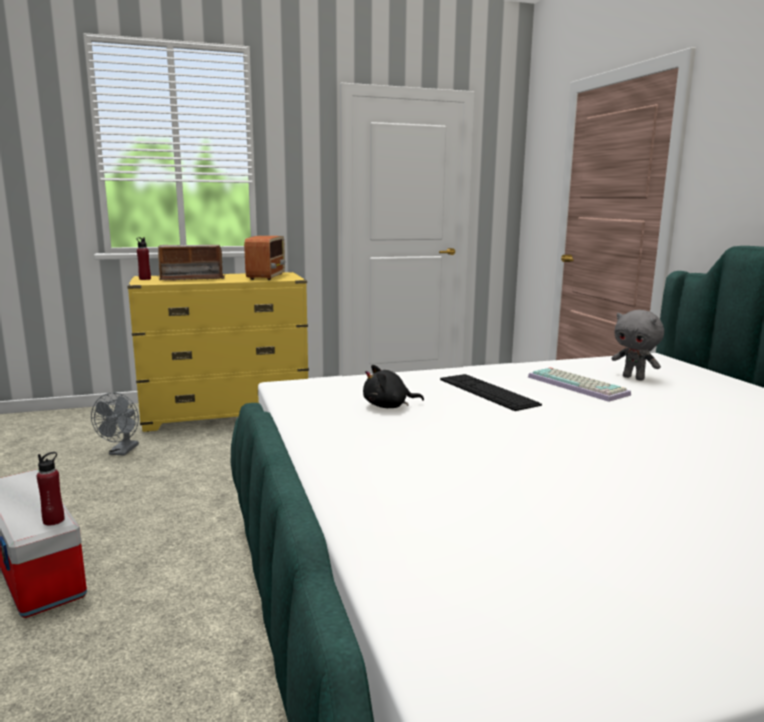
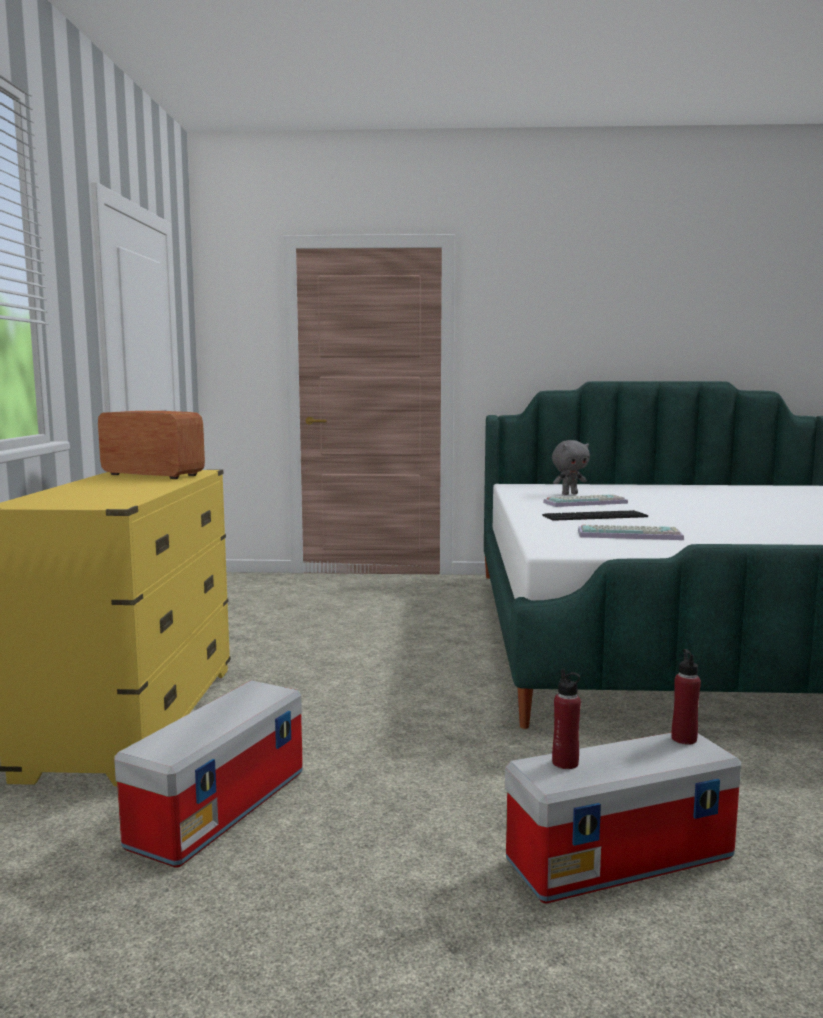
camera: 70 degrees left, 5 degrees down
(122, 452) = (220, 807): grey fan -> storage box
(145, 279) = (54, 504): red bottle -> red bottle (565, 763)
(192, 279) = (112, 491): radio -> none
(388, 406) = (630, 534): black plush toy -> keyboard

